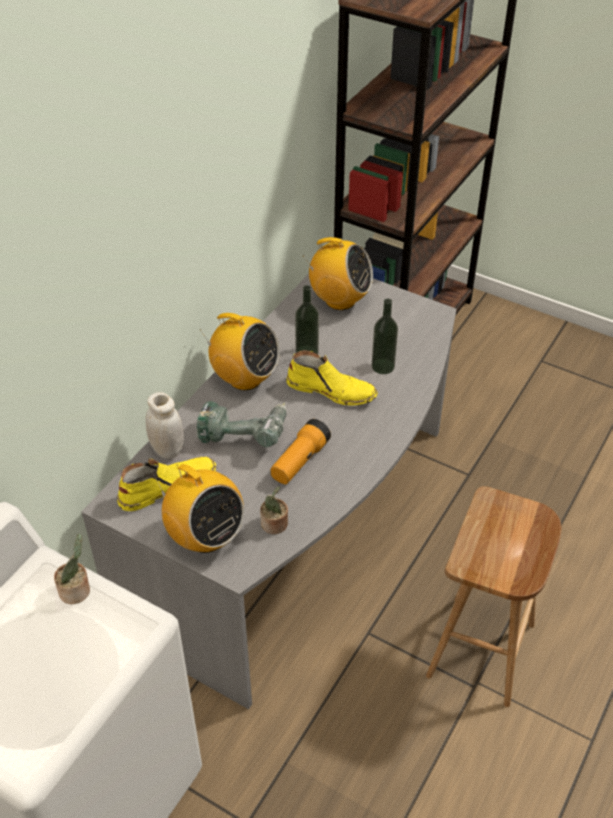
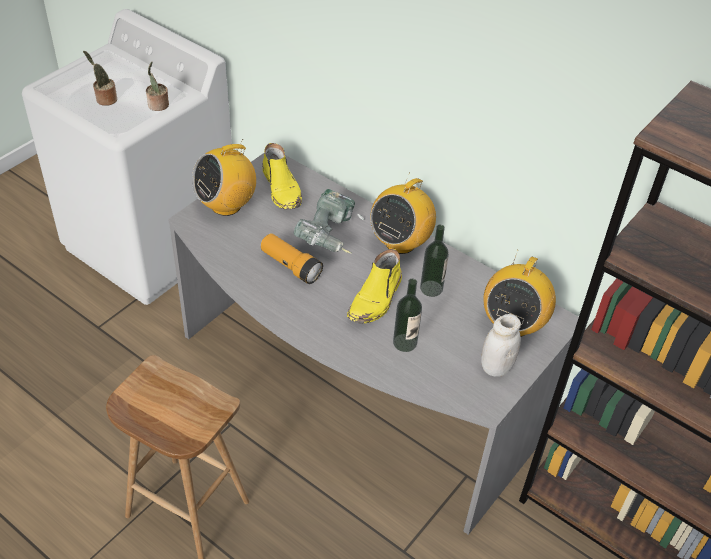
camera: 95 degrees right, 0 degrees up
(167, 449) = (323, 191): white jar -> white jar (496, 367)
(275, 525) = (225, 243): potted plant -> potted plant (105, 99)

